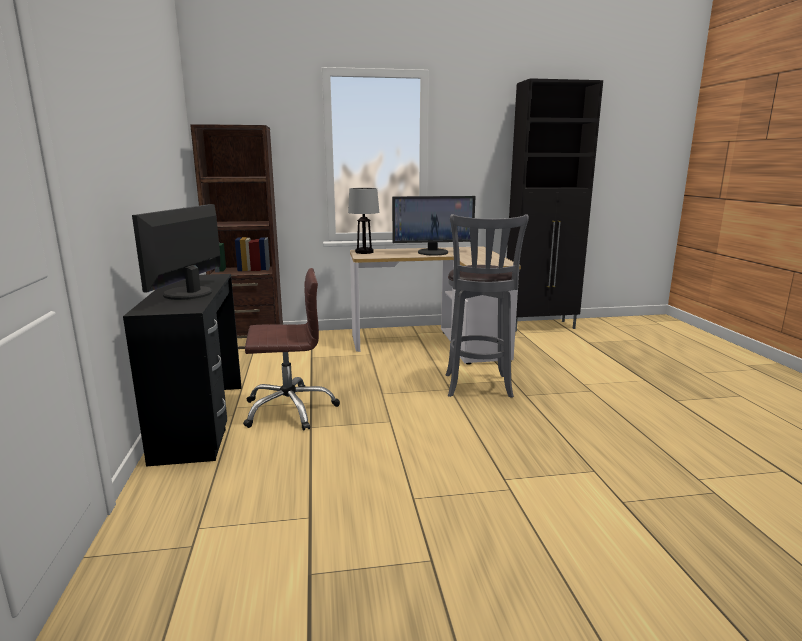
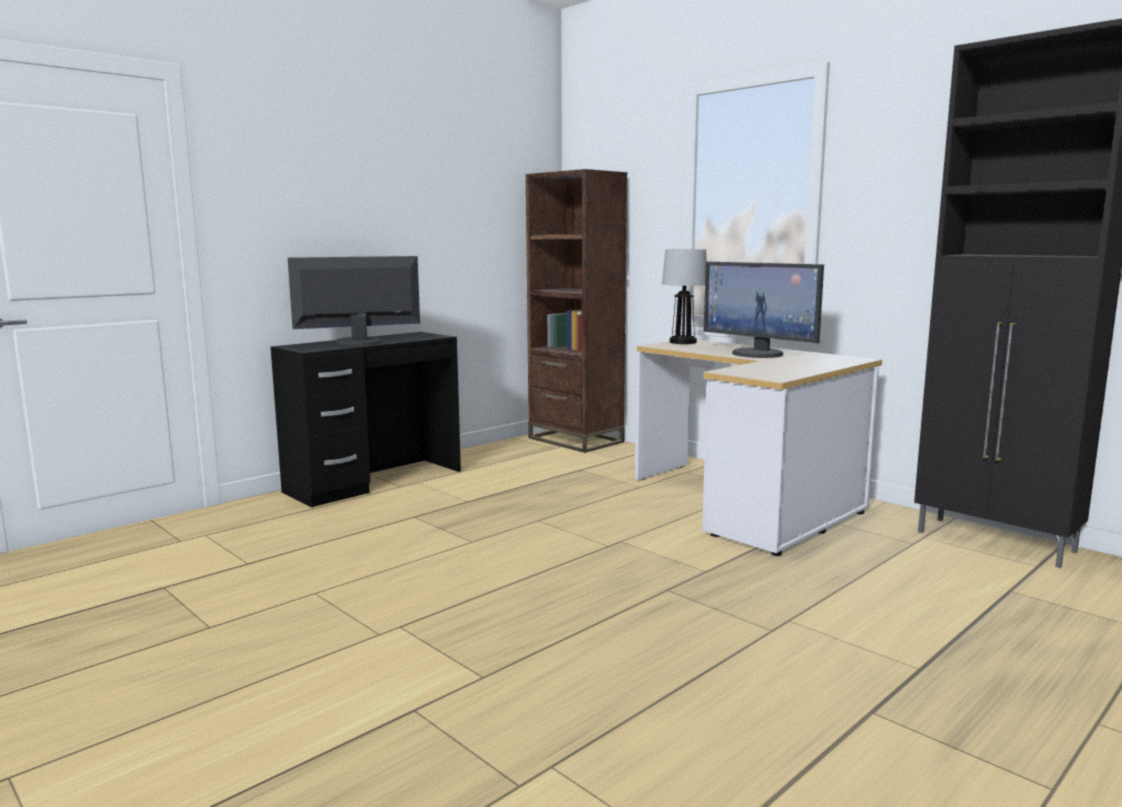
camera: 55 degrees right, 5 degrees down
(289, 409) = (440, 499): brown office chair -> none
(478, 387) = (642, 558): grey stool -> none

